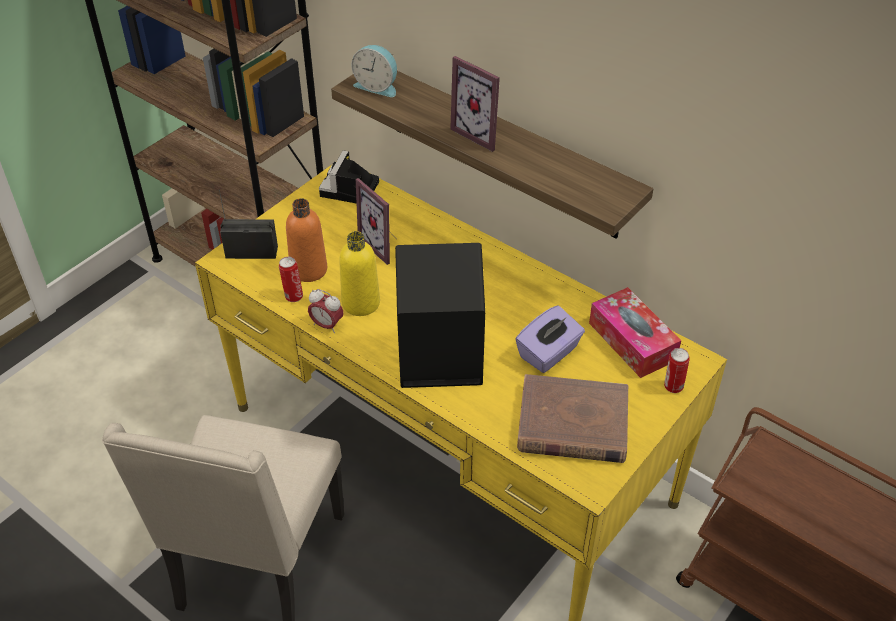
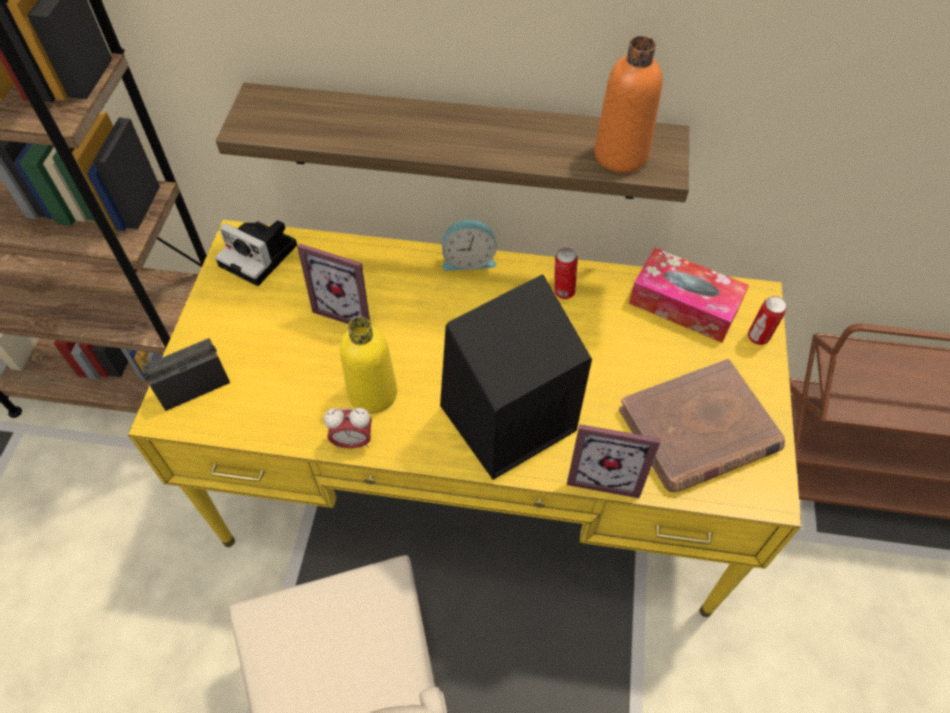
camera: 30 degrees left, 10 degrees up
(293, 296) = (286, 422): can -> can (563, 291)
(309, 270) = (281, 379): orange bottle -> orange bottle (621, 155)
(349, 190) = (261, 256): camera -> camera turned 45 degrees counterclockwise
(377, 86) = (275, 116): alarm clock -> alarm clock (468, 259)
(481, 133) = (449, 131): picture frame -> picture frame (605, 472)
(549, 353) = (615, 358): purple tissue box -> none

